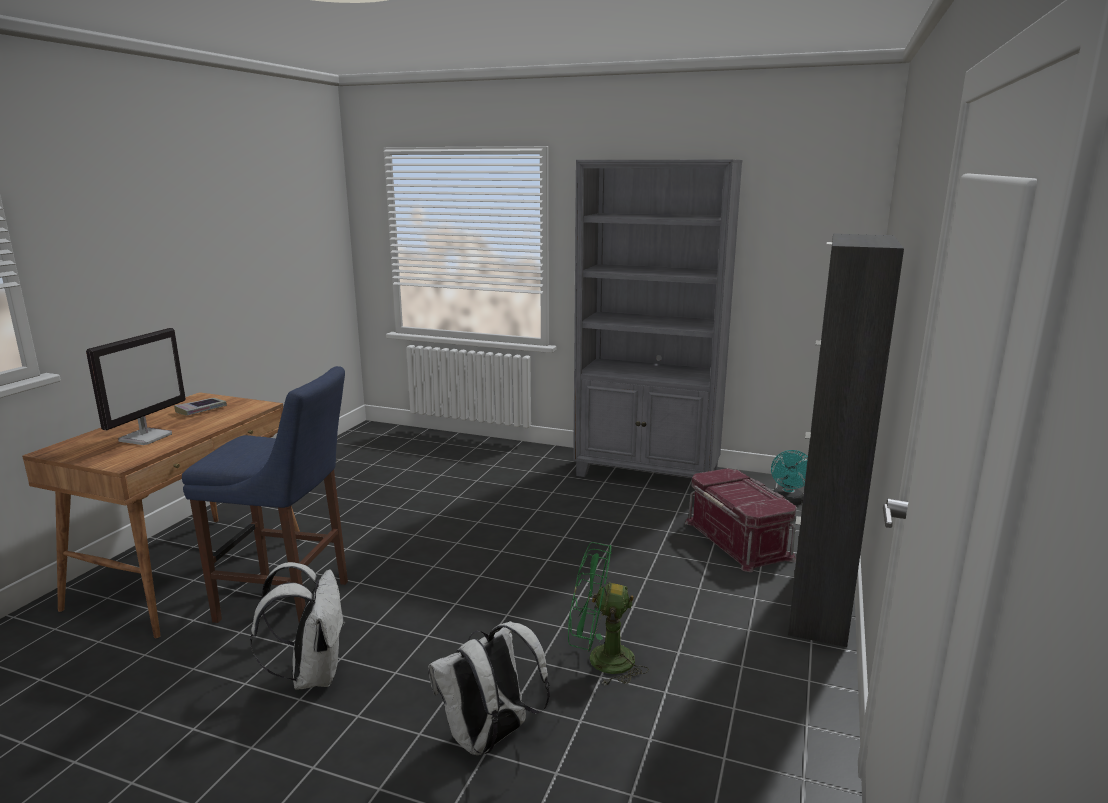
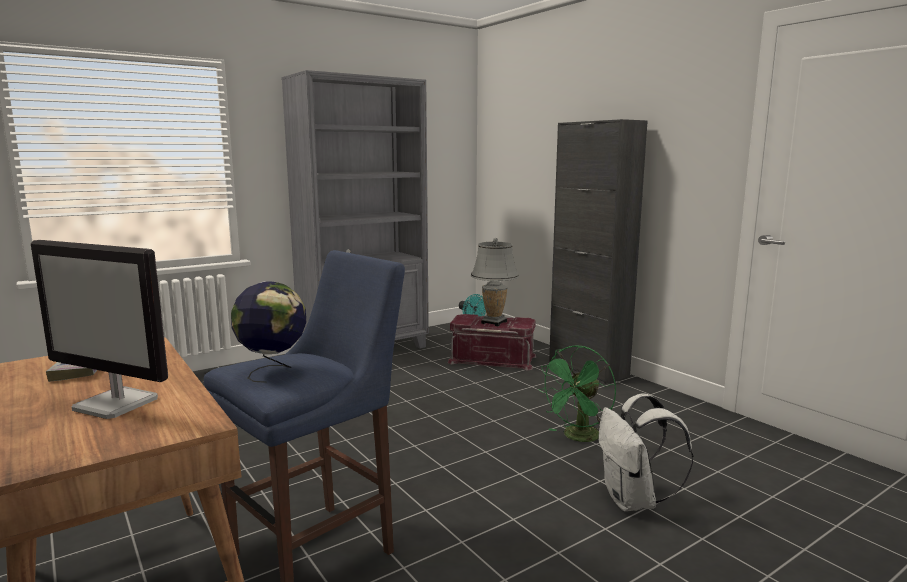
camera: 55 degrees left, 5 degrees down
(146, 437) = (117, 404): monitor -> monitor turned 150 degrees clockwise
(242, 449) = (272, 371): none -> globe
(312, 674) = (471, 563): white backpack -> none
(741, 493) = (494, 322): none -> grey table lamp

